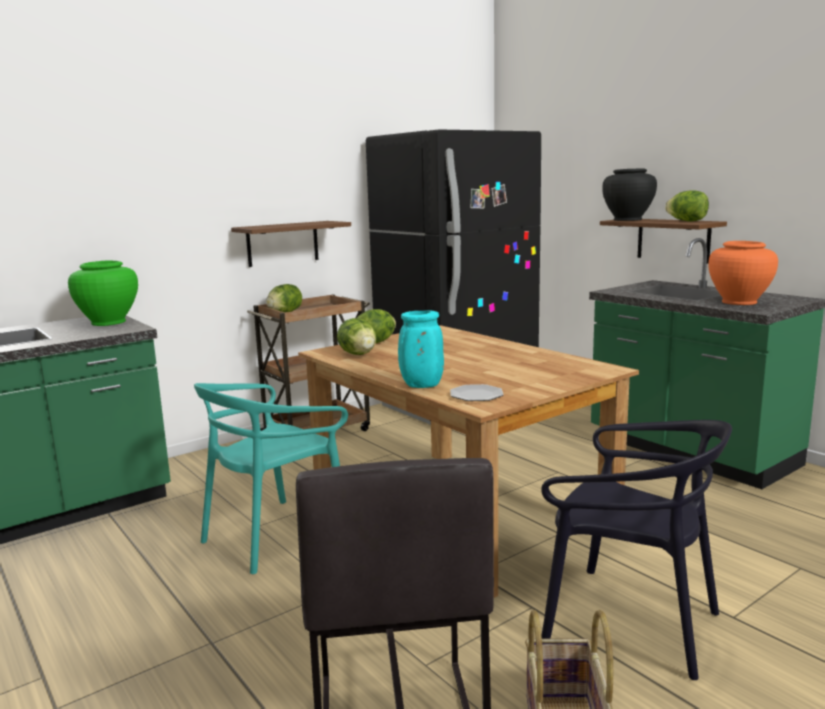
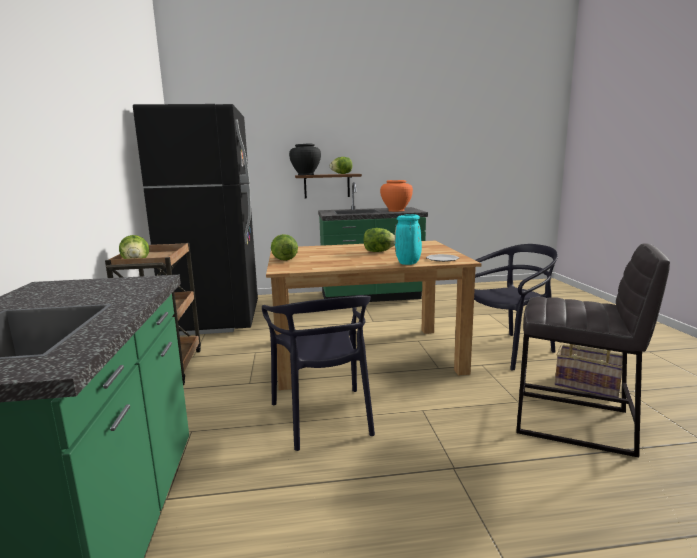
camera: 60 degrees left, 0 degrees up
(108, 322) = (85, 285): green vase -> none
(275, 535) = (323, 417): turquoise chair -> black chair
(282, 243) = (105, 198): brown shelf -> none
(358, 354) = (308, 265): lettuce -> lettuce (378, 252)

